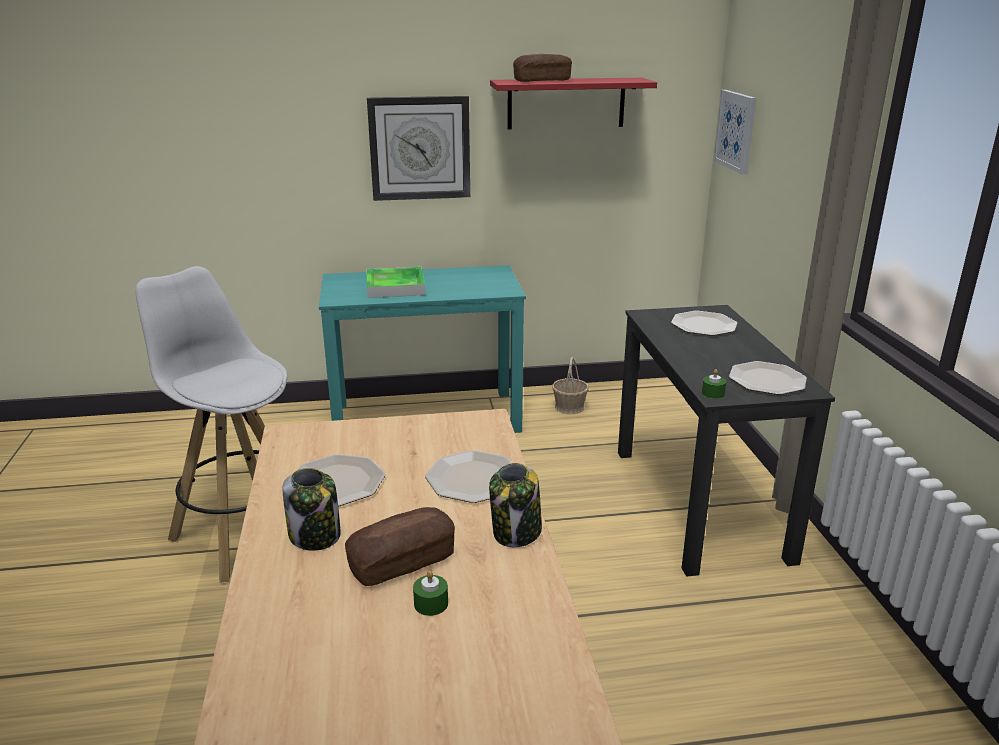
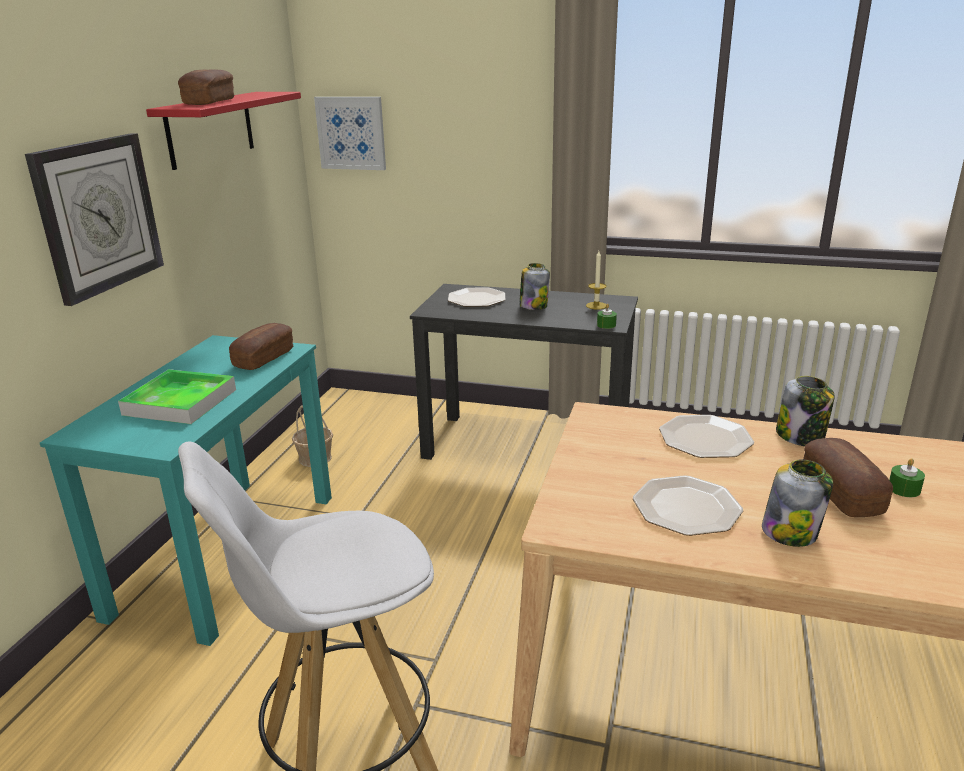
camera: 65 degrees left, 0 degrees up
(483, 288) = (264, 358): none -> bread
(720, 351) = (533, 306): none -> jar
(766, 380) = (596, 305): plate -> candle

